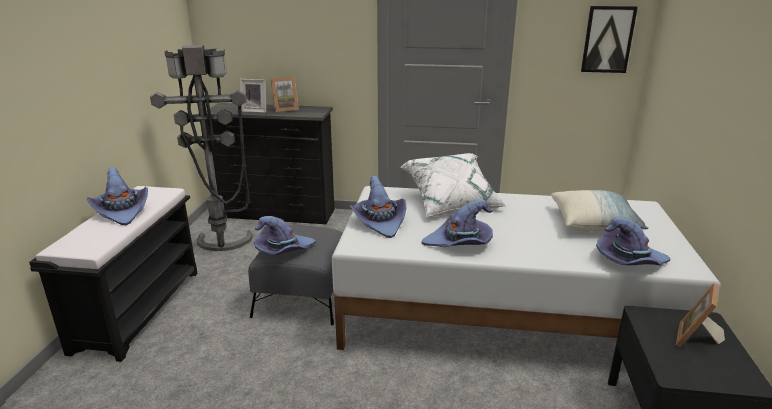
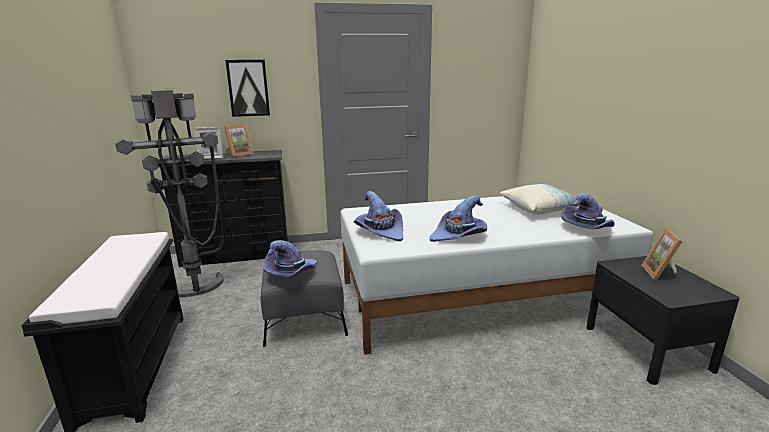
camera: 20 degrees left, 5 degrees down
(122, 211) = (112, 259): purple hat -> none
(451, 202) = (425, 210): white pillow -> none
(607, 39) = (497, 80): picture -> picture (248, 88)

